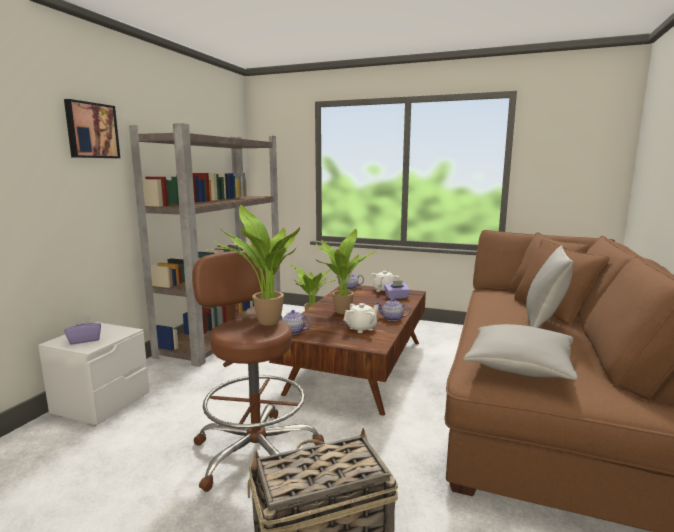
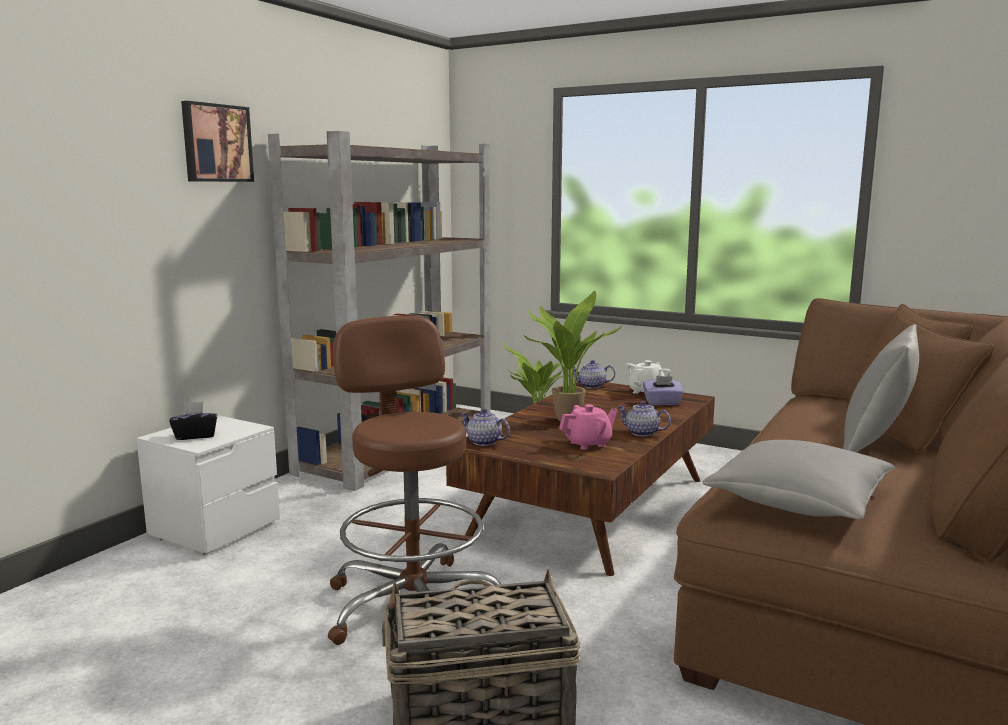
camera: 10 degrees right, 0 degrees up
(85, 340) = (195, 435): purple tissue box -> black tissue box
(265, 323) = (430, 420): potted plant -> none
(361, 328) = (588, 444): white teapot -> pink teapot

